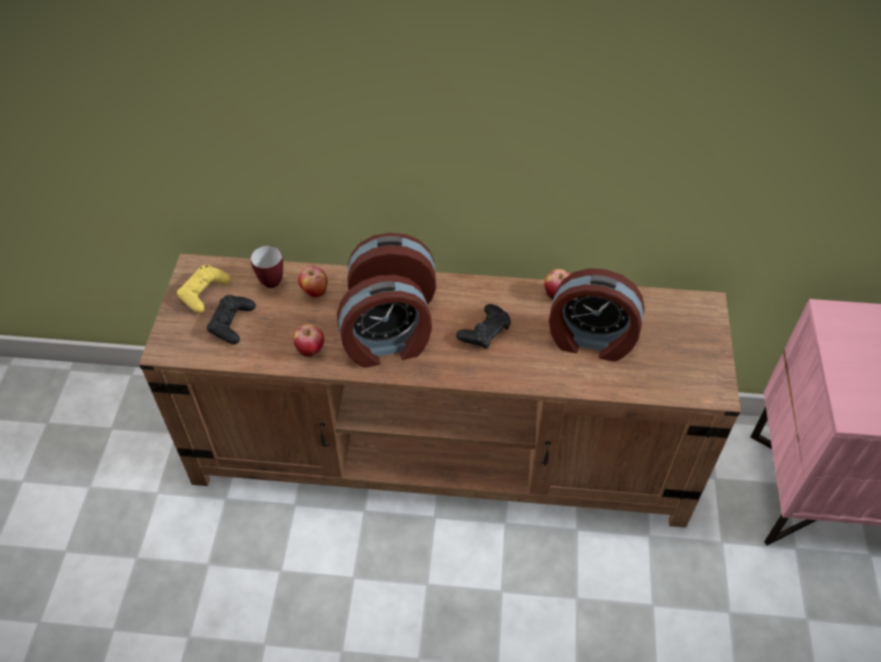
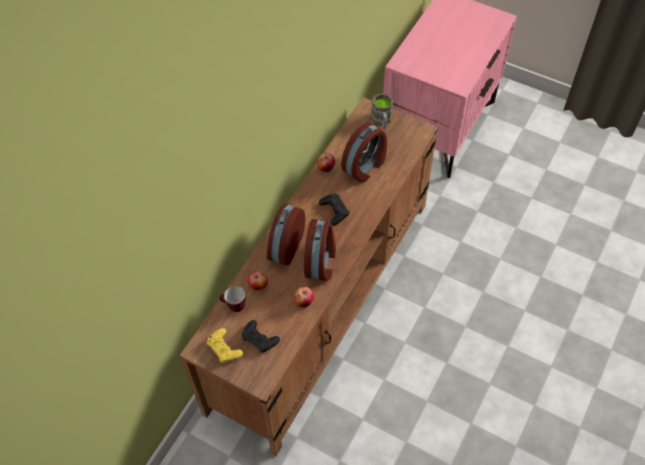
camera: 65 degrees left, 5 degrees up
(695, 332) = (382, 121): none -> brown mug

